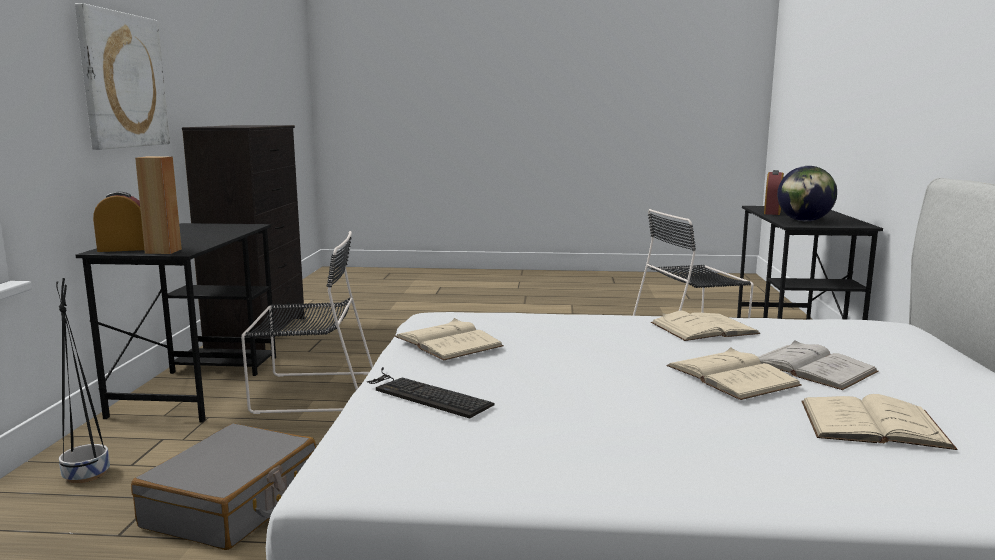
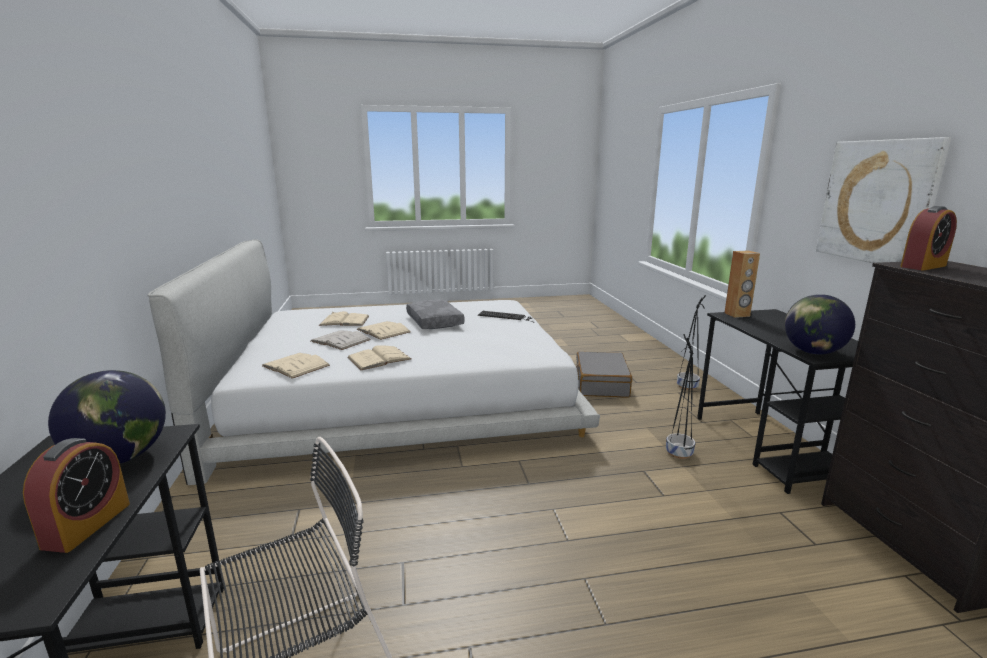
camera: 165 degrees right, 5 degrees up
(124, 249) = (768, 314): alarm clock -> alarm clock (923, 266)
(240, 227) = (812, 352): none -> globe
(310, 392) = (678, 452): black chair -> black planter
(448, 341) = (519, 333): beige book -> beige book (296, 365)
(617, 396) = (433, 322): none -> grey pillow

